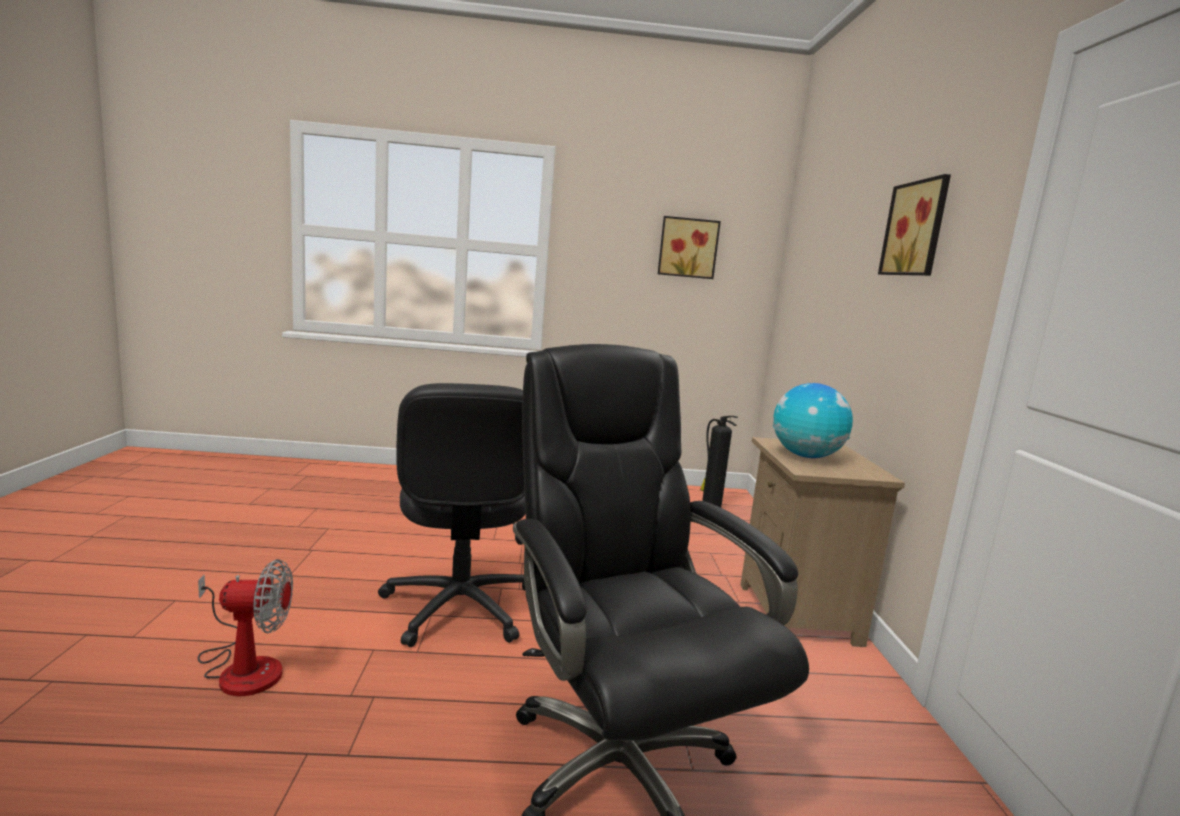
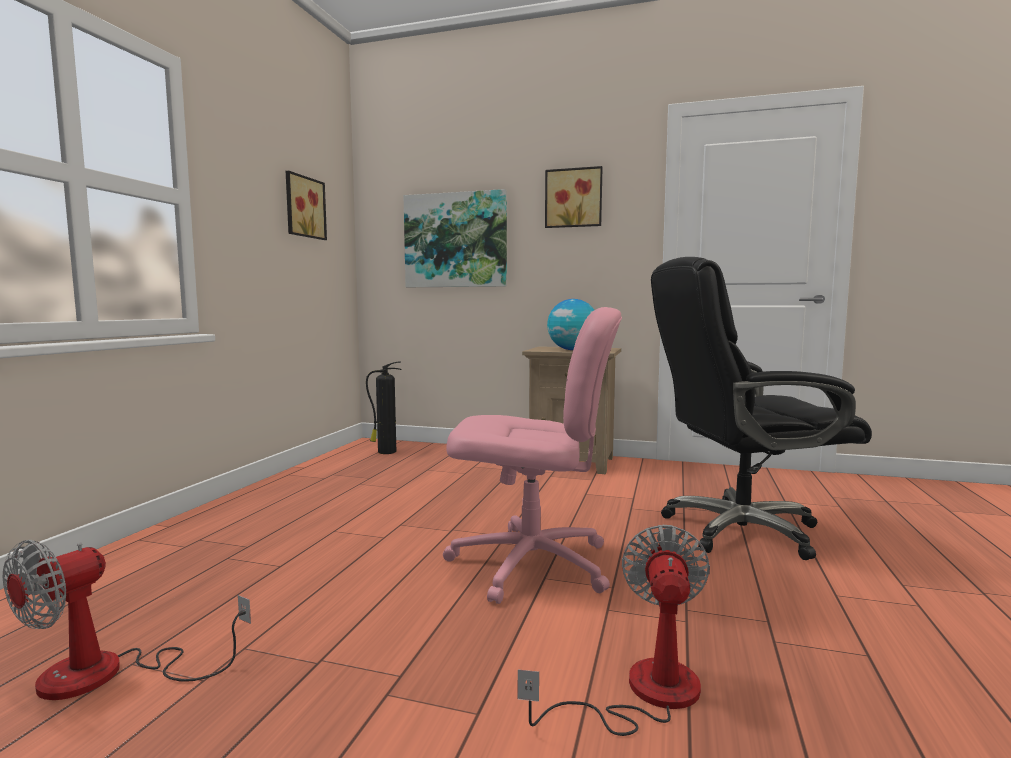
camera: 70 degrees left, 5 degrees down
(307, 506) = (108, 674): none -> fan
(459, 606) = (531, 564): black office chair -> pink office chair
(824, 285) = (455, 240): none -> picture

